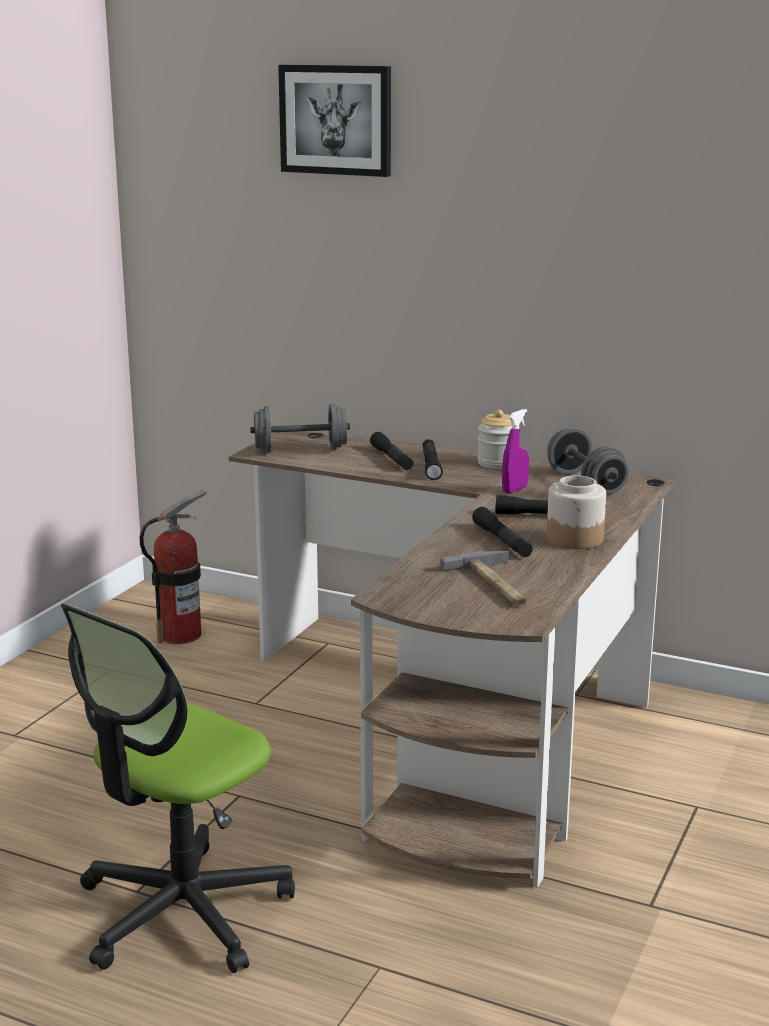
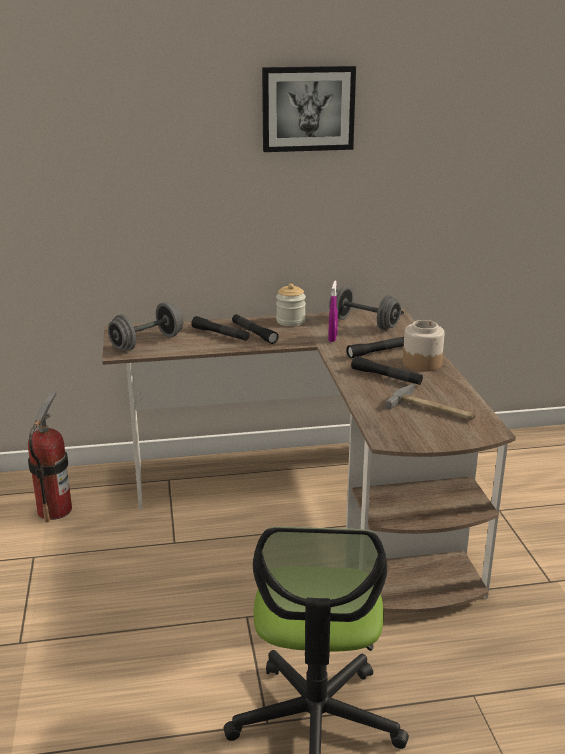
camera: 35 degrees left, 5 degrees up
(336, 120) = (130, 77): picture -> picture (308, 108)

